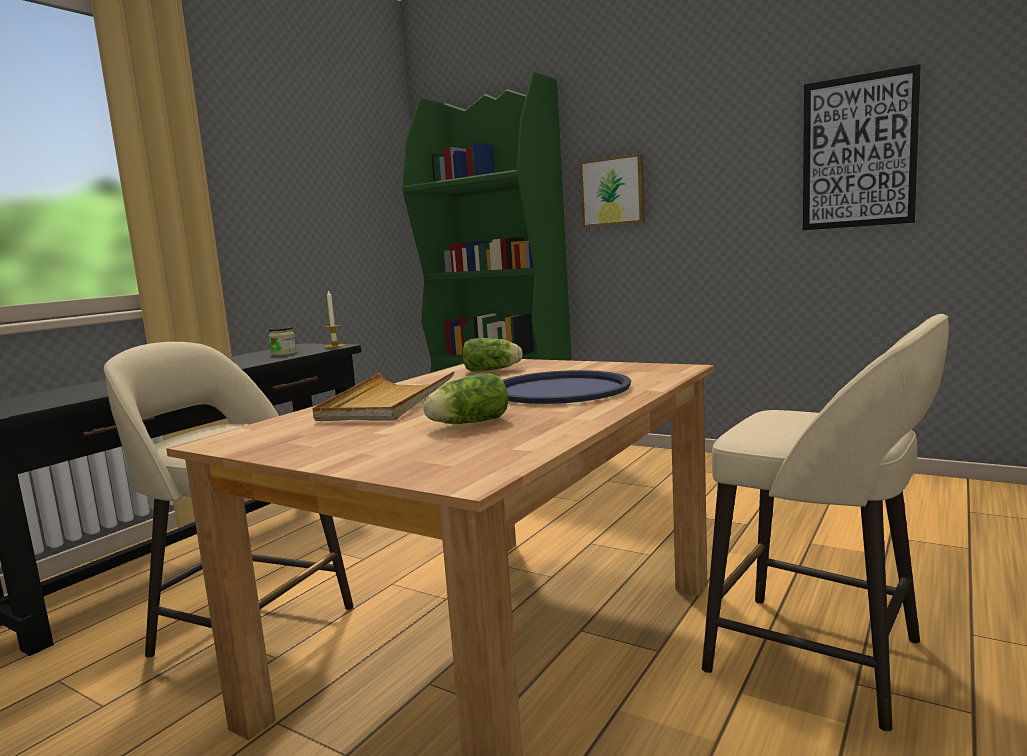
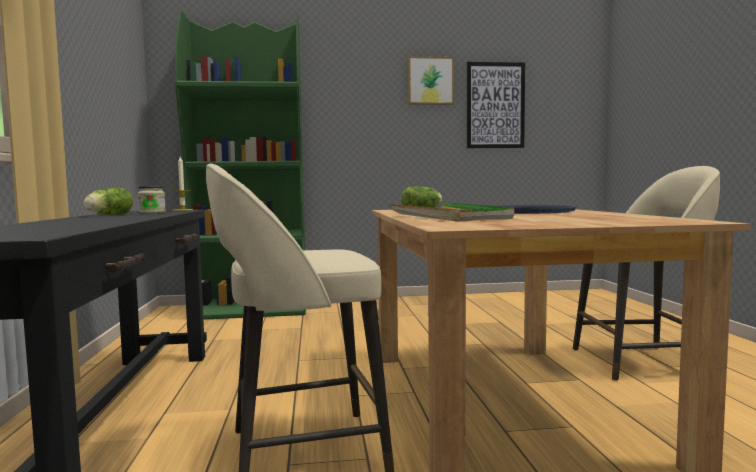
camera: 40 degrees left, 5 degrees down
(388, 402) = (449, 217): beige tray -> green tray
(466, 423) = (564, 217): lettuce -> lettuce (107, 215)
(613, 191) = (341, 111): picture -> picture (430, 81)

